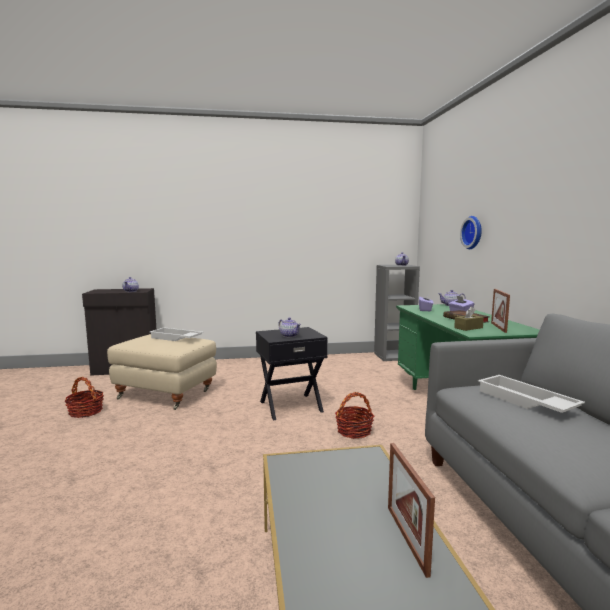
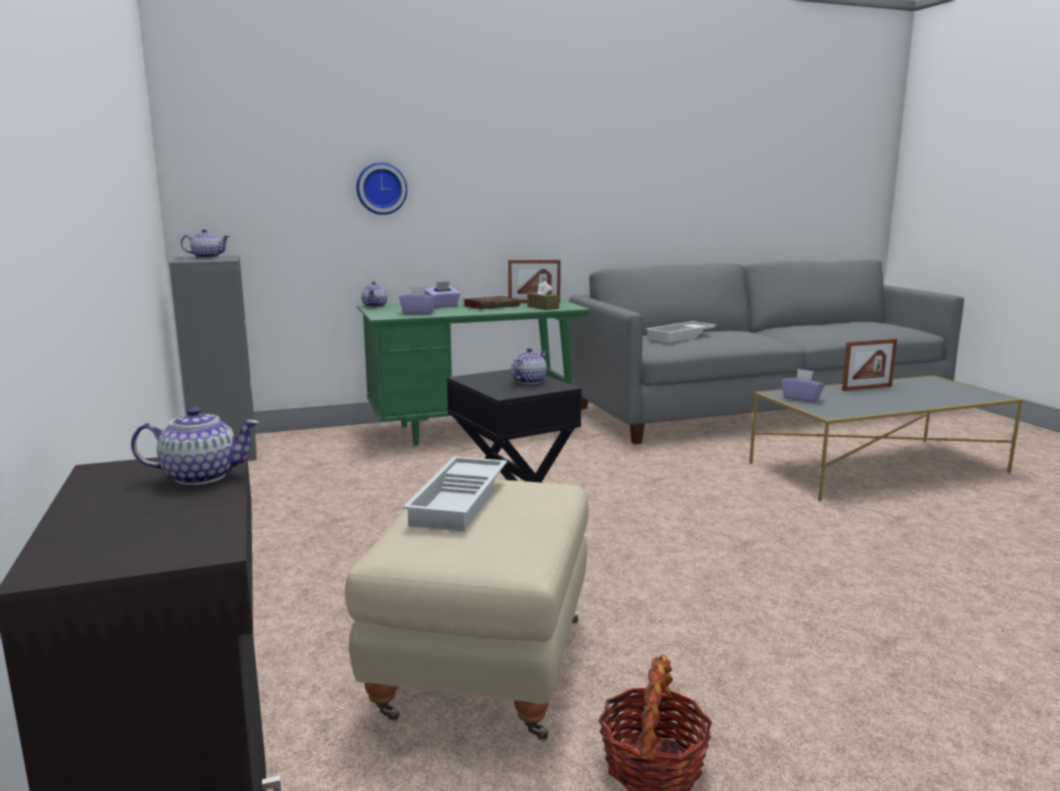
camera: 100 degrees left, 5 degrees up
(349, 464) = (801, 398): none -> purple tissue box
(354, 431) = (582, 474): basket -> none

